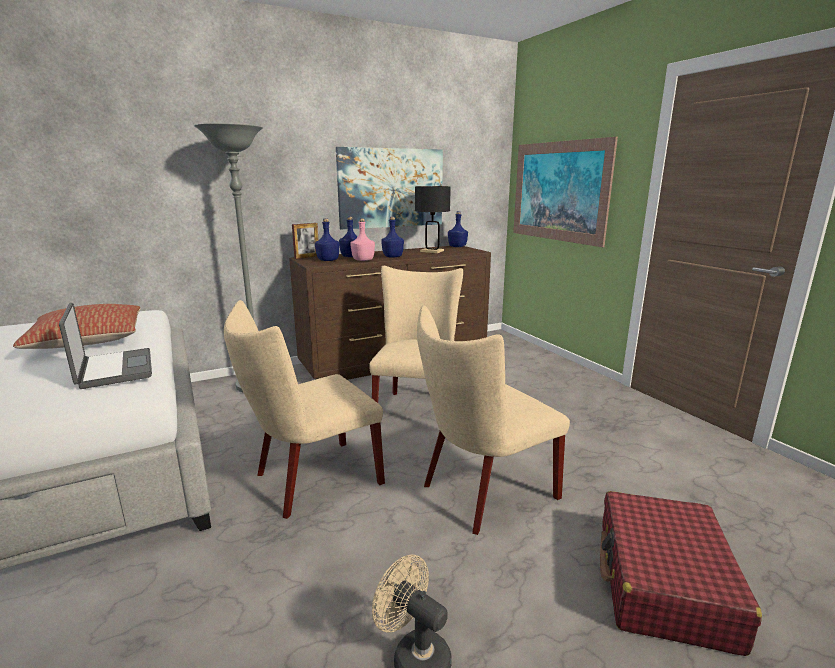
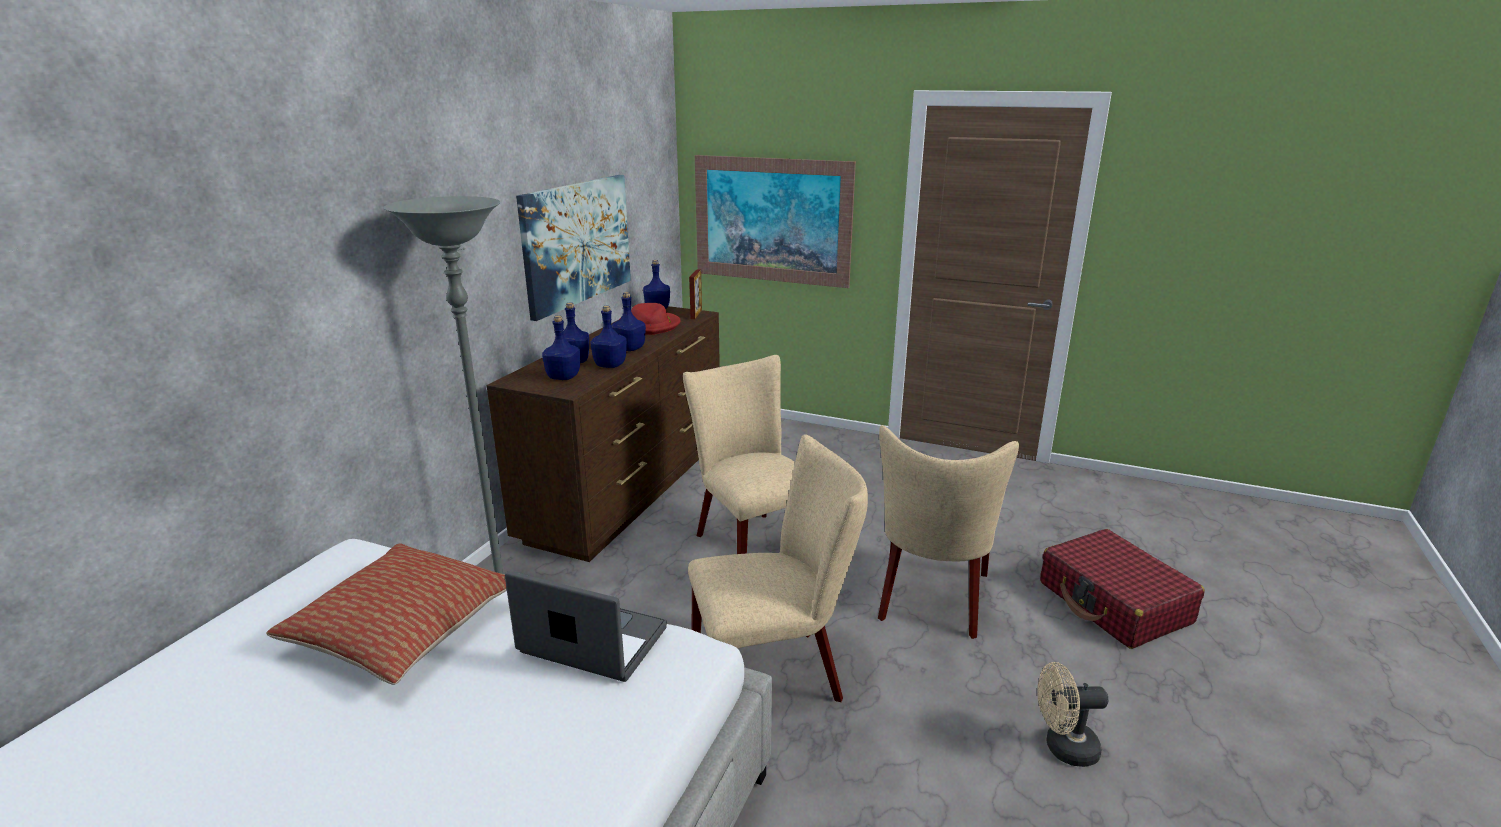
camera: 40 degrees left, 5 degrees up
(307, 257) = (513, 378): picture frame -> picture frame (696, 314)
(311, 480) = (775, 673): beige chair -> beige chair turned 120 degrees counterclockwise
(362, 260) = (610, 365): pink bottle -> blue bottle
(432, 251) = (650, 326): black table lamp -> red hat

